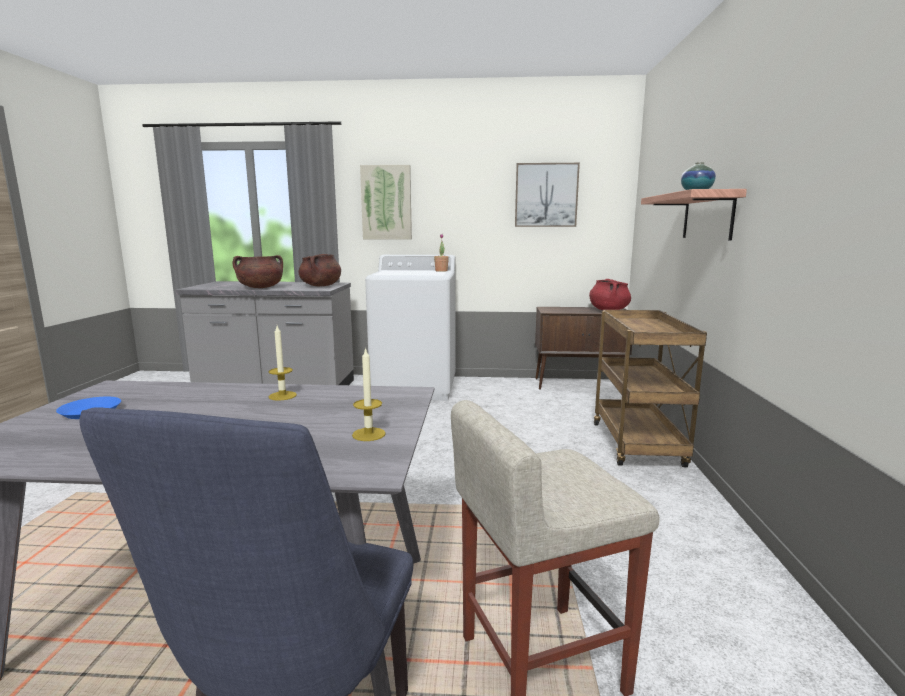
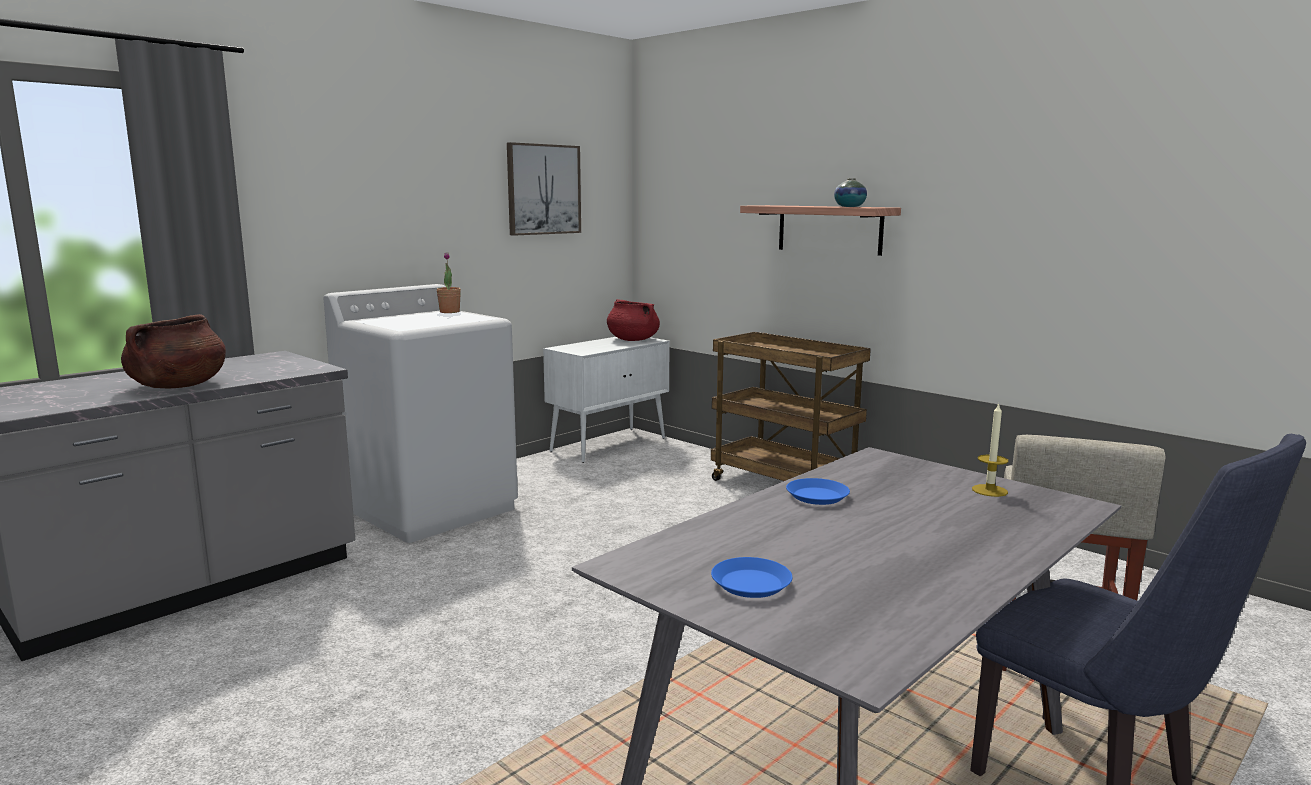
camera: 50 degrees left, 0 degrees up
(282, 396) = (817, 496): candle -> blue plate
(321, 286) = (278, 364): brown cooking pot -> none
(386, 202) = (320, 200): picture -> none
(579, 385) = (609, 444): brown cabinet -> white cabinet

